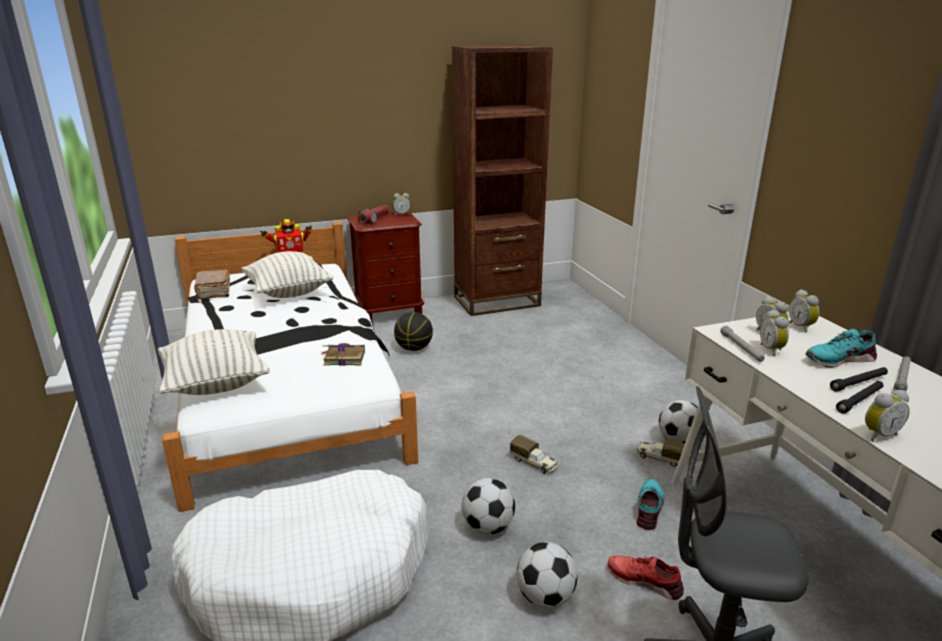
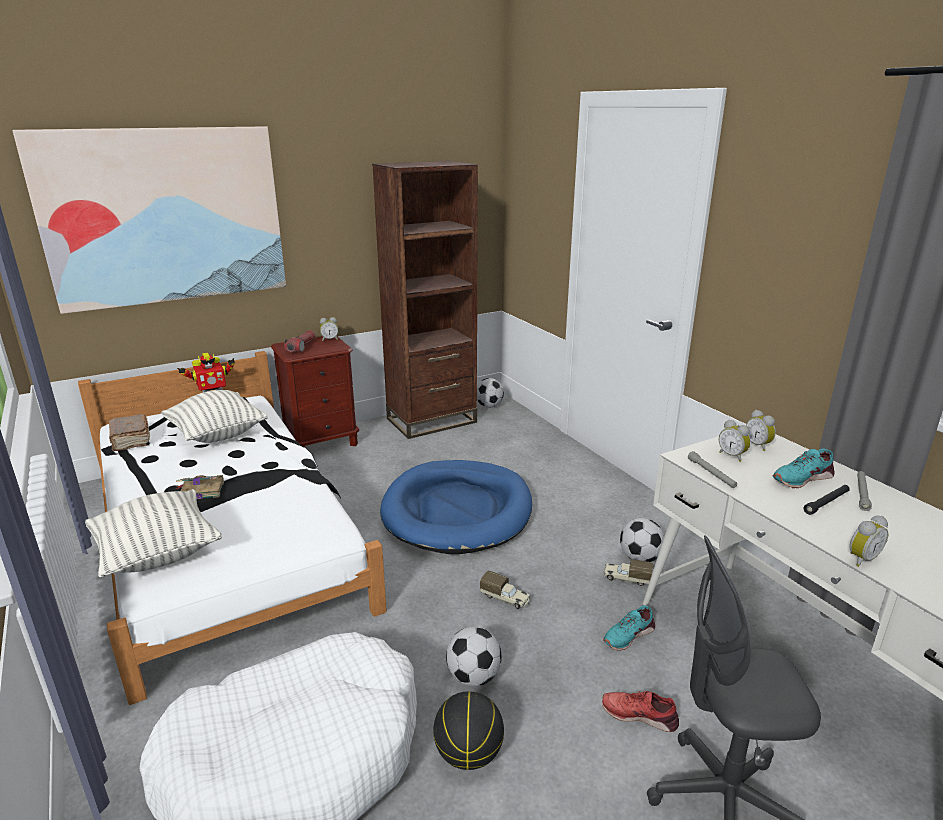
camera: 10 degrees left, 0 degrees up
(258, 91) = (165, 217): none -> picture
(343, 358) = (296, 508): book -> book (201, 491)
(413, 348) = (356, 481): basketball -> basketball (468, 754)
(504, 382) = (457, 510): none -> blue dog bed
(545, 597) = (547, 749): football -> football (489, 406)
(650, 509) = (628, 635): turquoise shoe -> turquoise shoe turned 135 degrees counterclockwise
(772, 350) = (740, 473): alarm clock -> none
(859, 400) = (833, 522): black flashlight -> none

